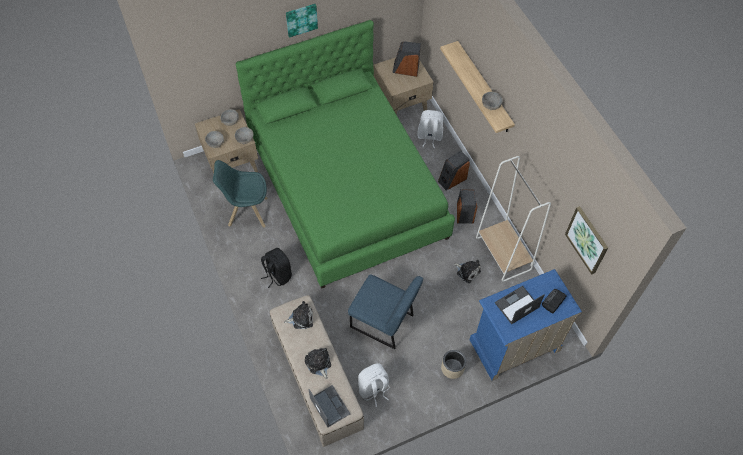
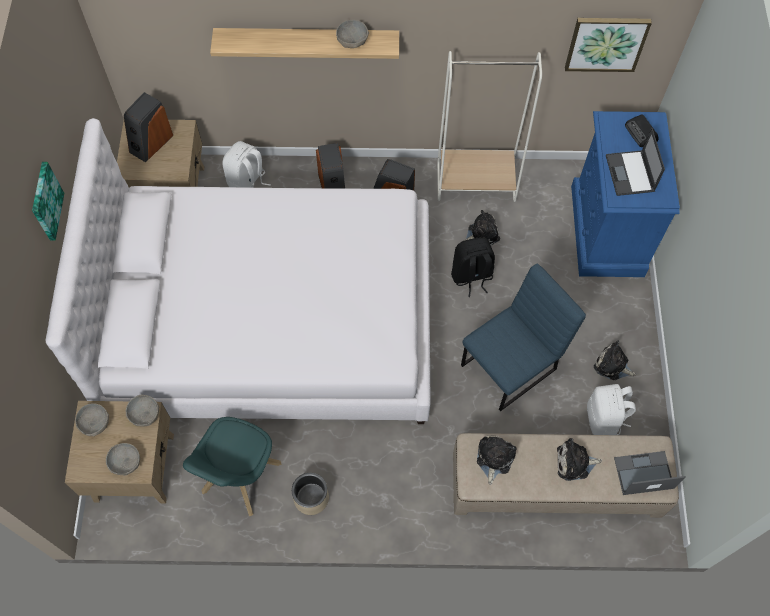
camera: 65 degrees left, 5 degrees up
(277, 275) = (372, 475): black backpack -> black backpack (471, 276)
(346, 186) = (271, 321): green bed -> white bed
(414, 382) = (612, 365): none -> plush toy
(452, 368) = (610, 312): beige planter -> beige planter (311, 498)

